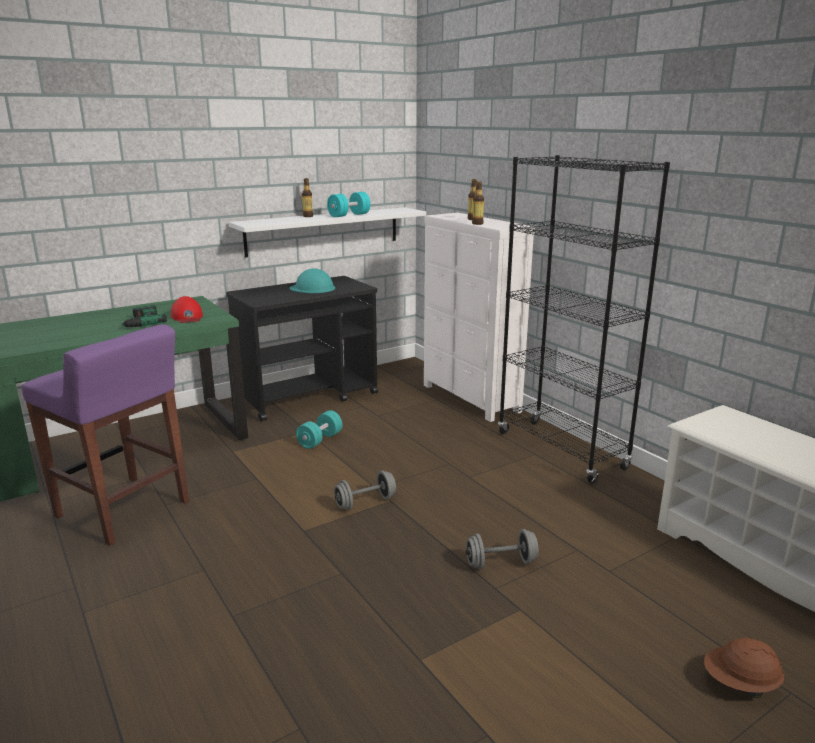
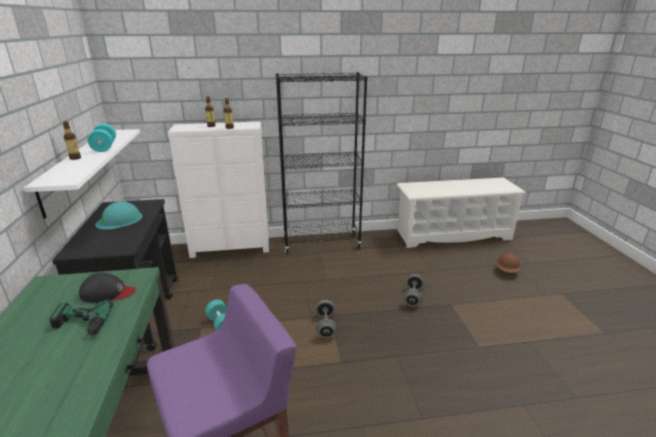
camera: 65 degrees left, 5 degrees up
(187, 317) = (107, 293): red cap -> black cap

